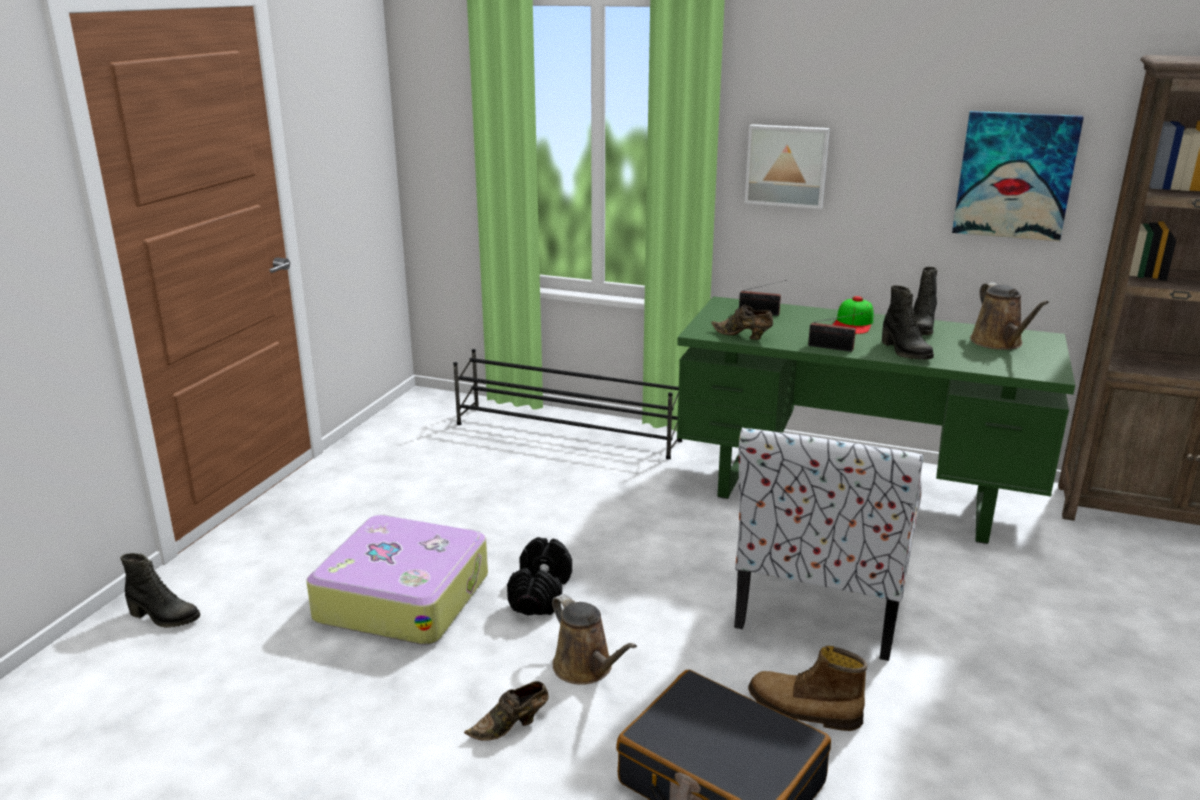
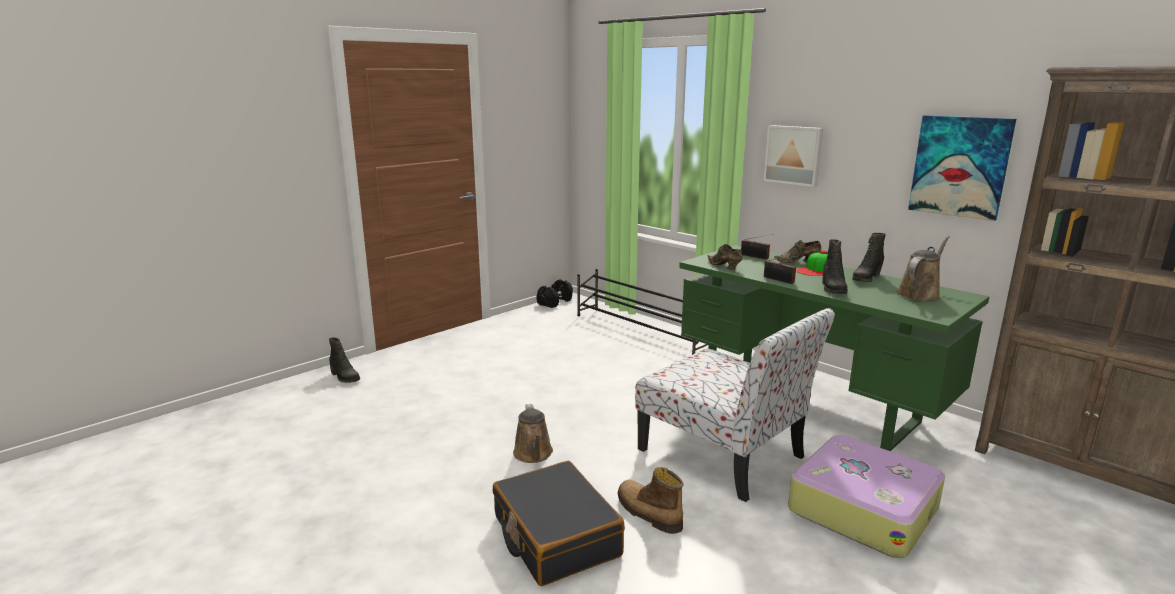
camera: 25 degrees right, 5 degrees down
(403, 596) = (467, 394): suitcase -> suitcase (862, 508)
(511, 726) = (464, 471): brown shoe -> brown shoe (798, 262)
(541, 594) = (544, 410): black dumbbell -> black dumbbell (555, 302)
(821, 597) = (724, 455): chair -> chair turned 90 degrees counterclockwise
(999, 343) = (920, 294): brown watering can -> brown watering can turned 150 degrees counterclockwise

